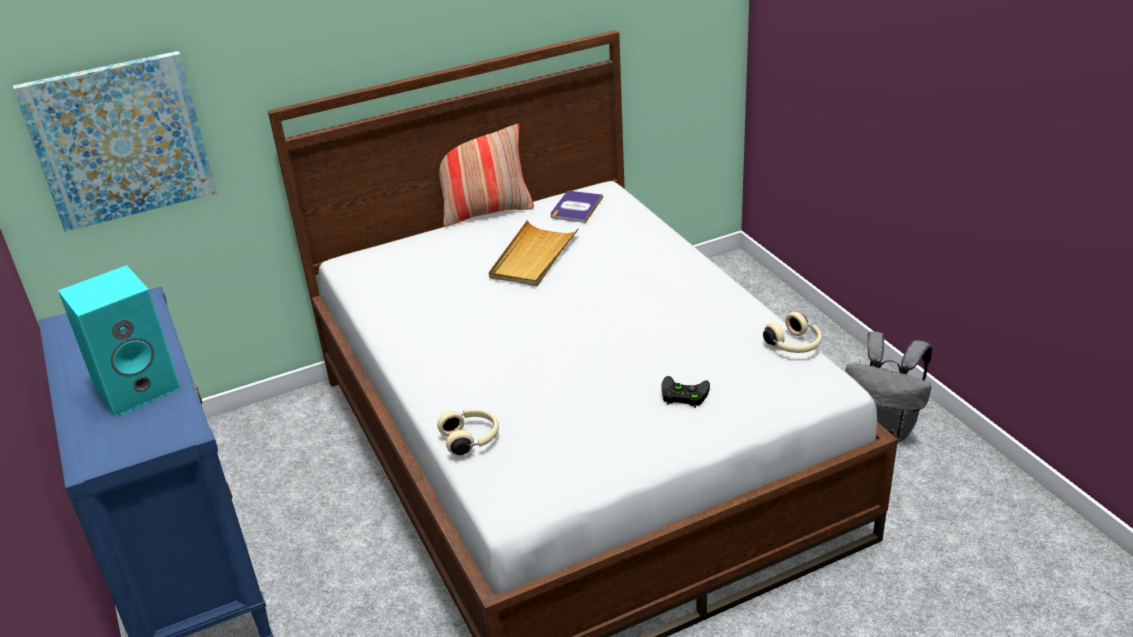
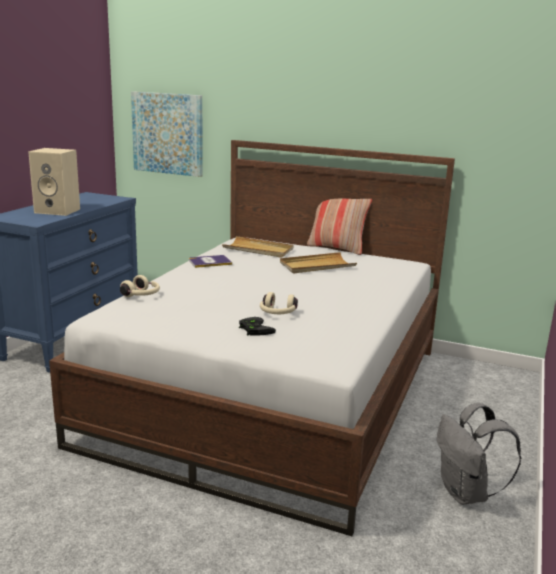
camera: 45 degrees right, 15 degrees down
(139, 387) = (59, 211): turquoise speaker -> beige speaker
(414, 271) = (258, 250): none -> beige tray
(576, 207) = (381, 262): book -> book (209, 262)
(794, 345) = (357, 345): beige headphones -> beige headphones (277, 313)

